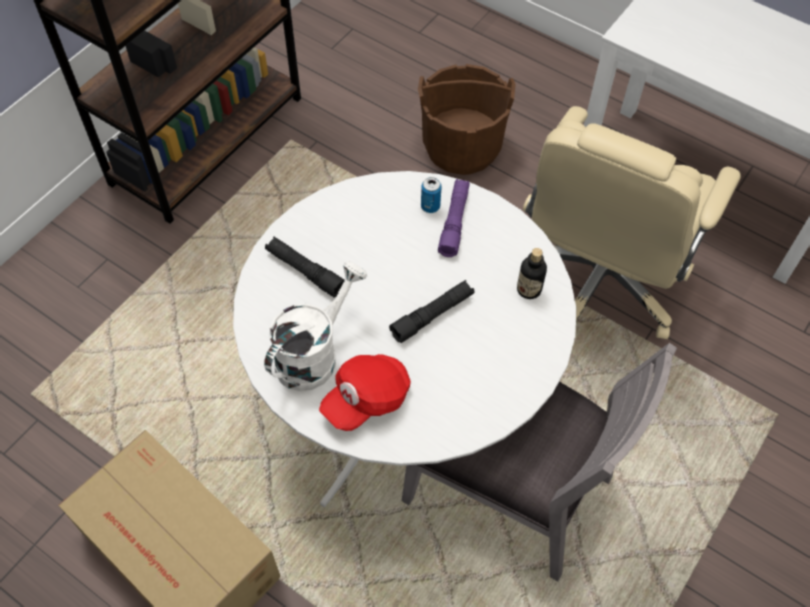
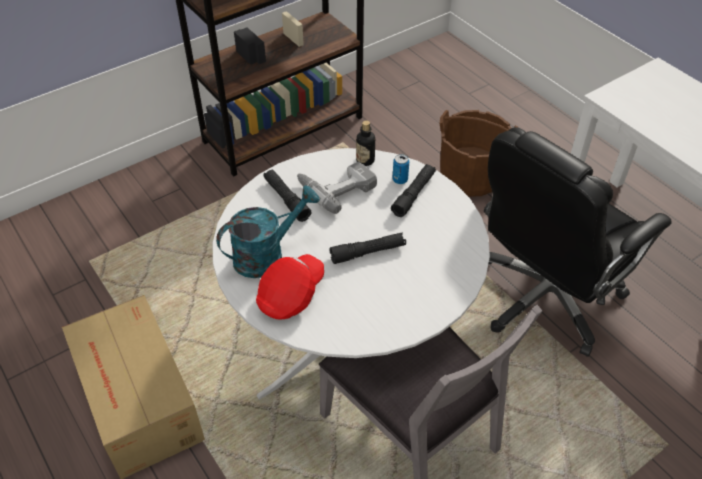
camera: 20 degrees right, 10 degrees down
(314, 353) = (267, 254): white watering can -> turquoise watering can
(358, 238) = (336, 187): none -> power drill
(366, 399) = (291, 295): red cap -> red cap turned 150 degrees clockwise
(454, 222) = (414, 194): purple flashlight -> black flashlight
(529, 289) = (452, 254): bottle -> bottle (365, 160)
(598, 280) = (545, 297): beige office chair -> black office chair

